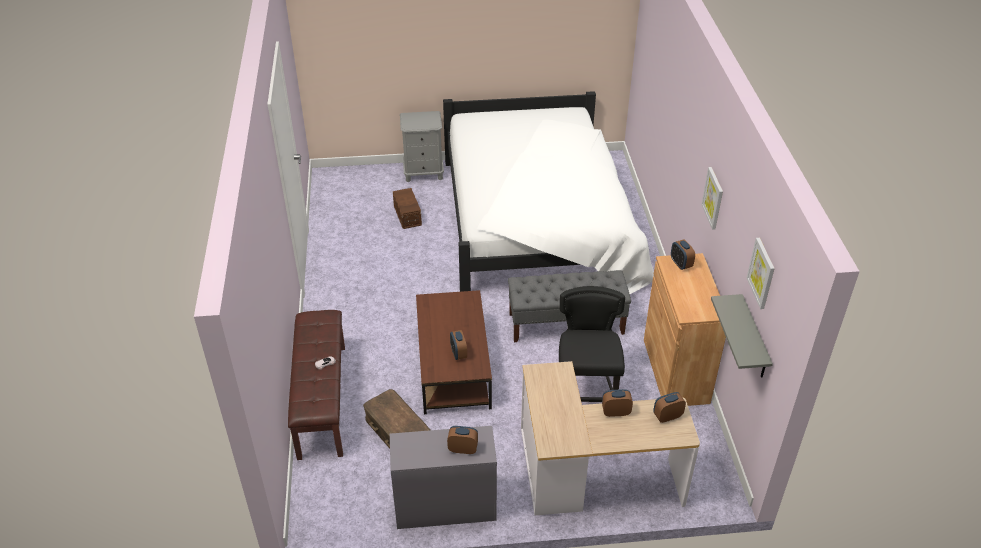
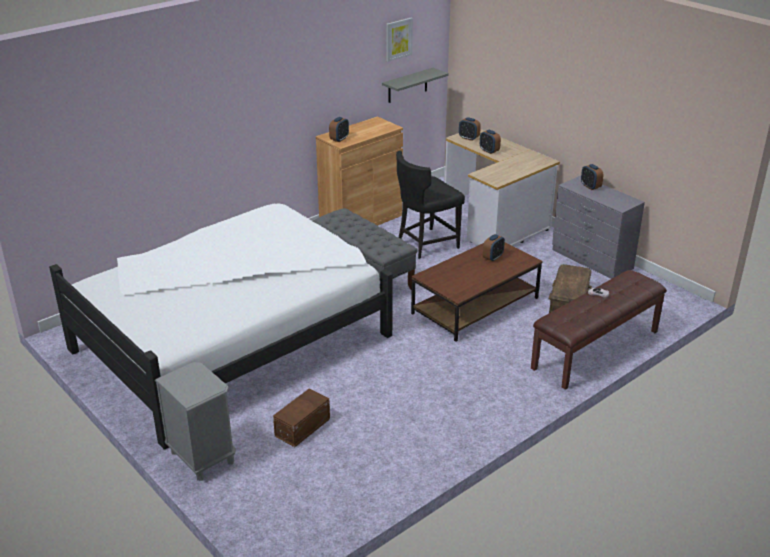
camera: 125 degrees left, 10 degrees down
(713, 198) = (308, 83): picture -> none

